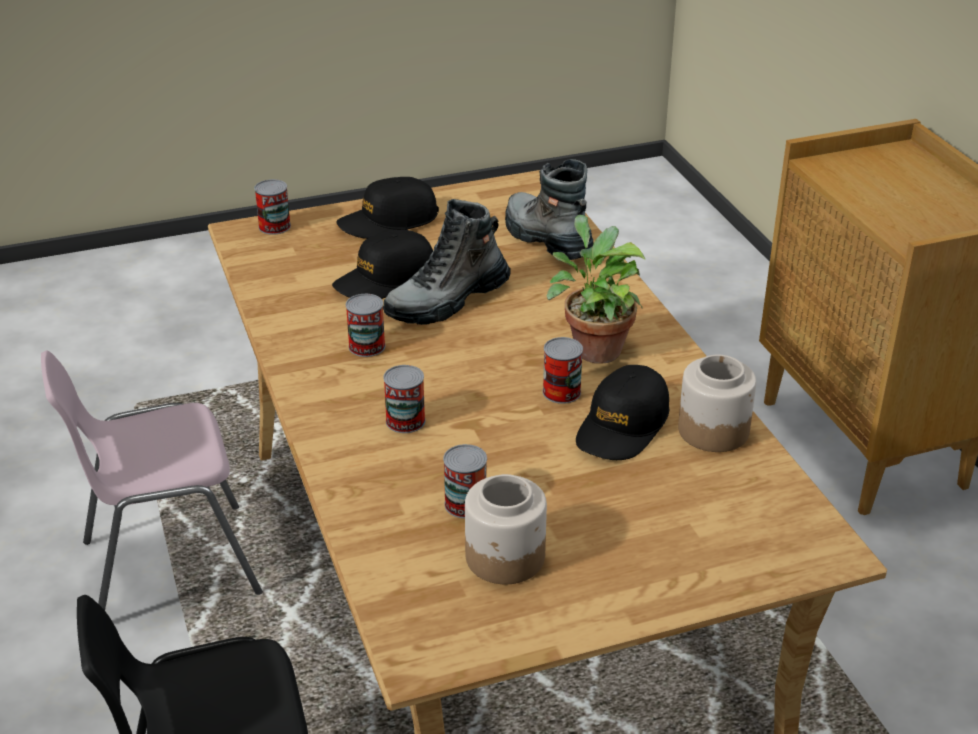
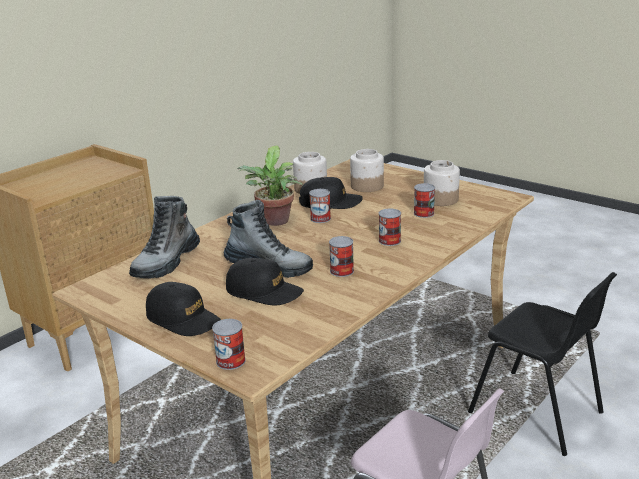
camera: 120 degrees left, 10 degrees down
(665, 499) = (366, 186): none -> jar

